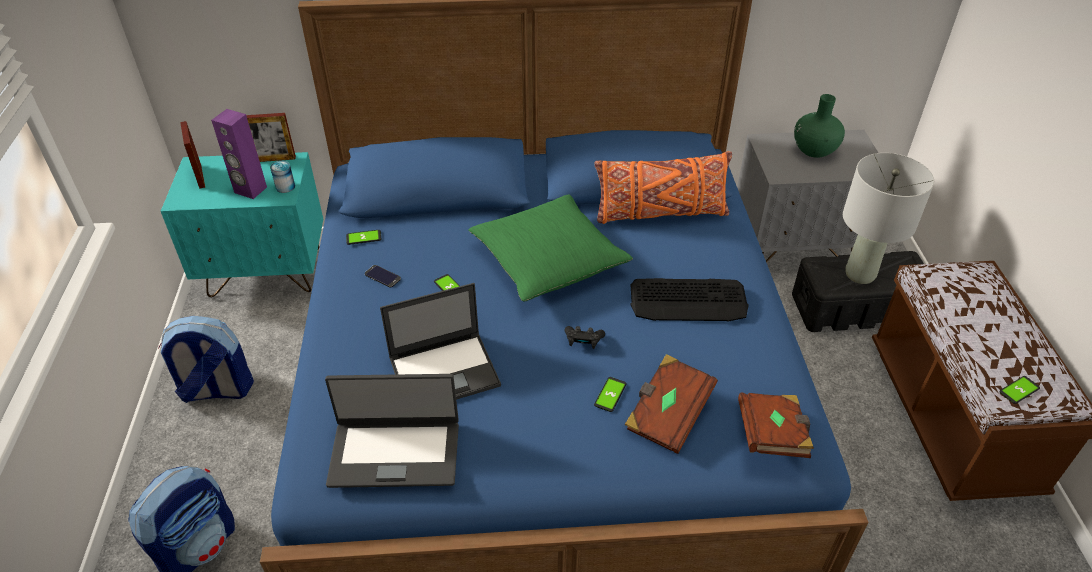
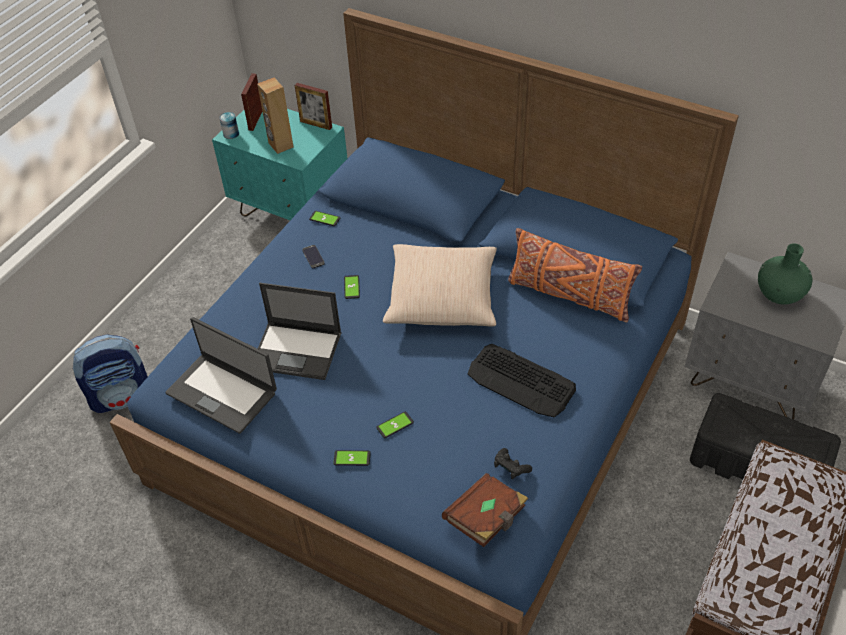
camera: 35 degrees right, 5 degrees up
(216, 390) = (201, 291): backpack -> none
(250, 190) = (280, 145): purple speaker -> brown speaker
(285, 187) = (306, 152): can -> can (231, 134)
(548, 260) = (442, 296): green pillow -> beige pillow
(583, 341) = (411, 375): black game controller -> black game controller (510, 467)
(667, 414) = (423, 461): brown book -> none
(860, 274) = (758, 432): grey table lamp -> none
(1019, 390) = (749, 598): phone -> phone (352, 458)

